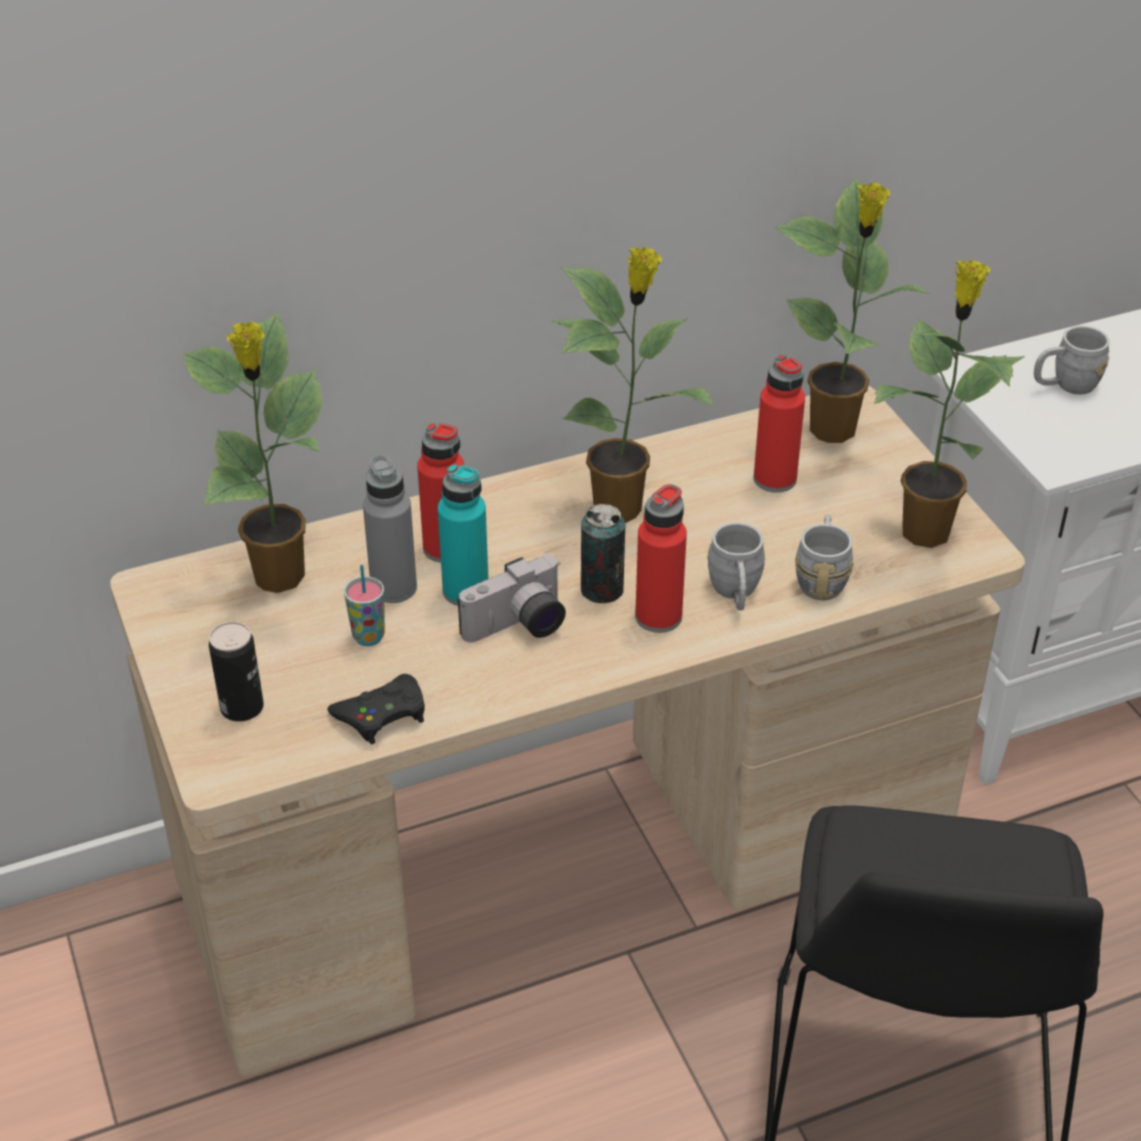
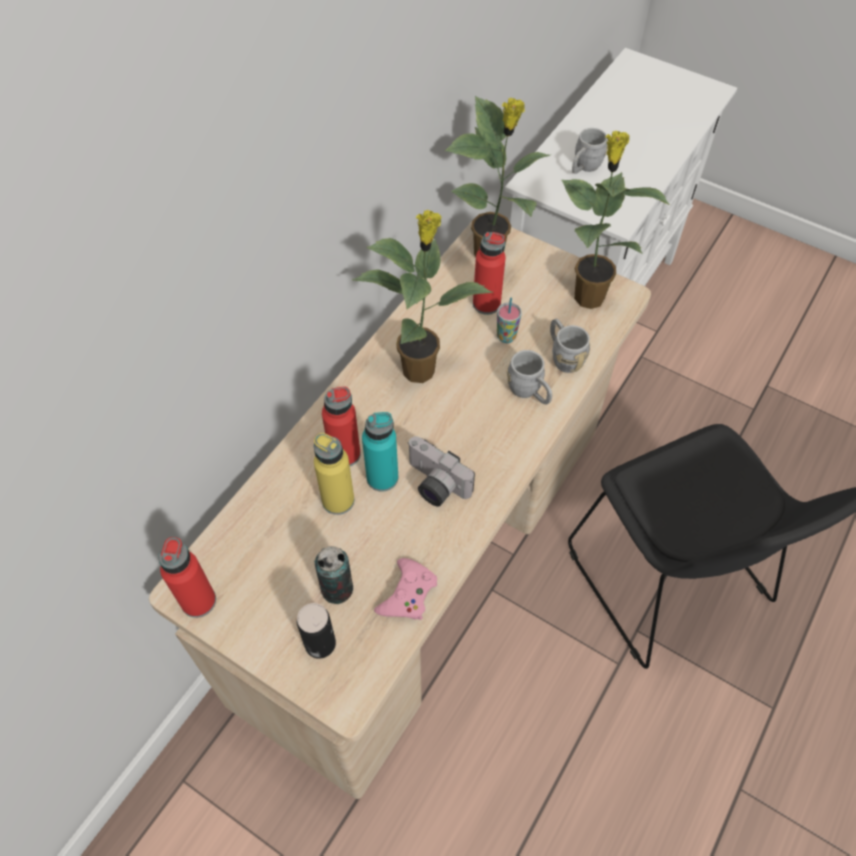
camera: 35 degrees left, 15 degrees up
(280, 578) = (262, 535): potted plant -> none
(368, 637) = (353, 544): cup -> cup (506, 337)
(382, 714) = (408, 594): black game controller -> pink game controller
(394, 588) = (338, 500): grey bottle -> yellow bottle
(519, 627) = (433, 485): camera -> camera turned 105 degrees clockwise
(602, 589) = (457, 431): can -> can (337, 589)
(658, 617) = (502, 432): red bottle -> red bottle (198, 601)

